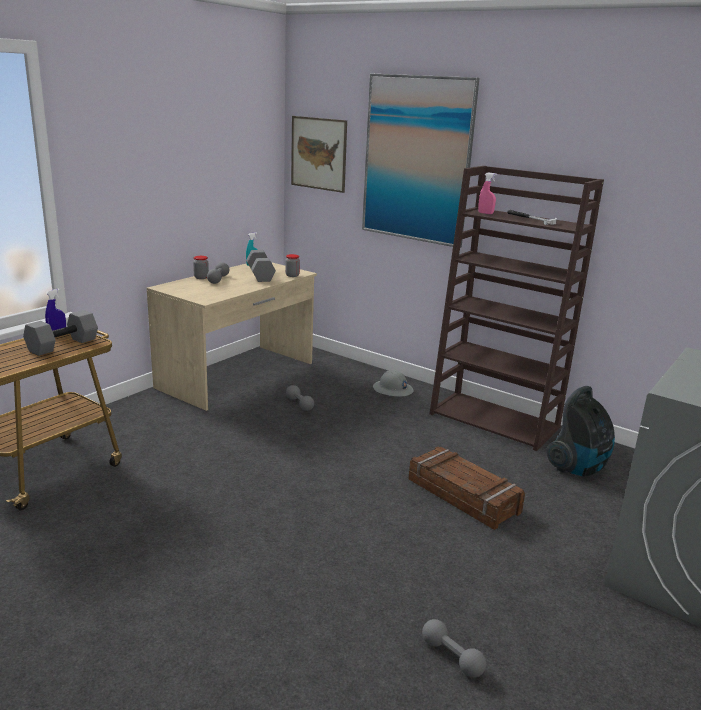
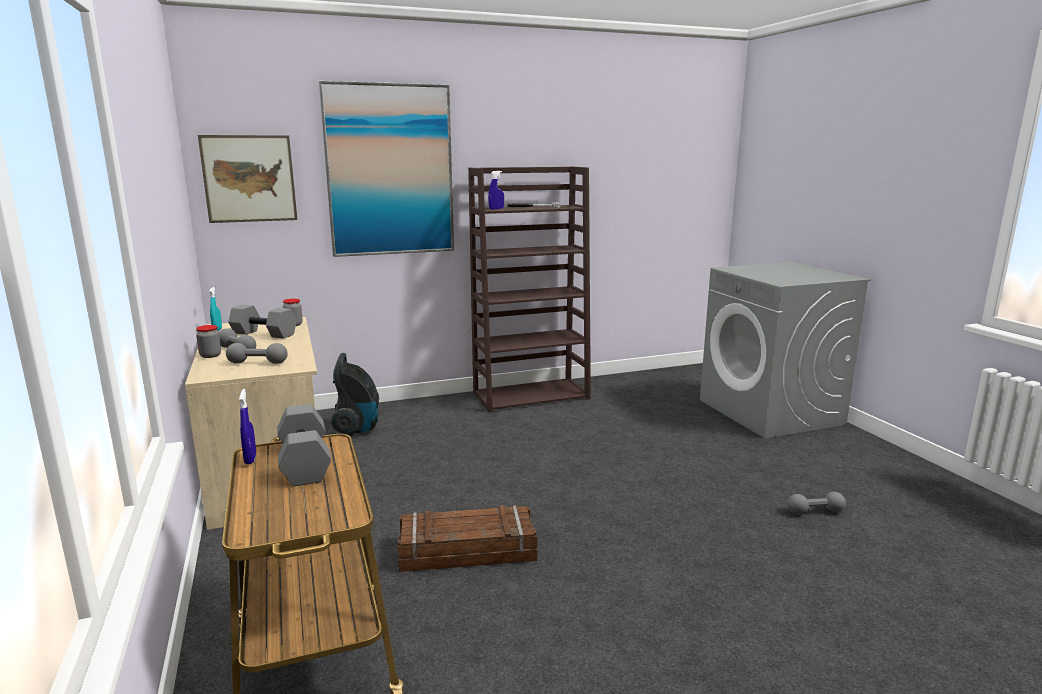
camera: 55 degrees left, 5 degrees down
(299, 404) = (389, 457): grey dumbbell -> grey dumbbell (257, 363)
(392, 390) = (426, 411): grey hard hat -> none
(463, 495) = (625, 442): crate -> crate (467, 550)
(485, 213) = (496, 209): pink spray bottle -> blue spray bottle
(578, 468) = (626, 395): vacuum cleaner -> vacuum cleaner (358, 428)

